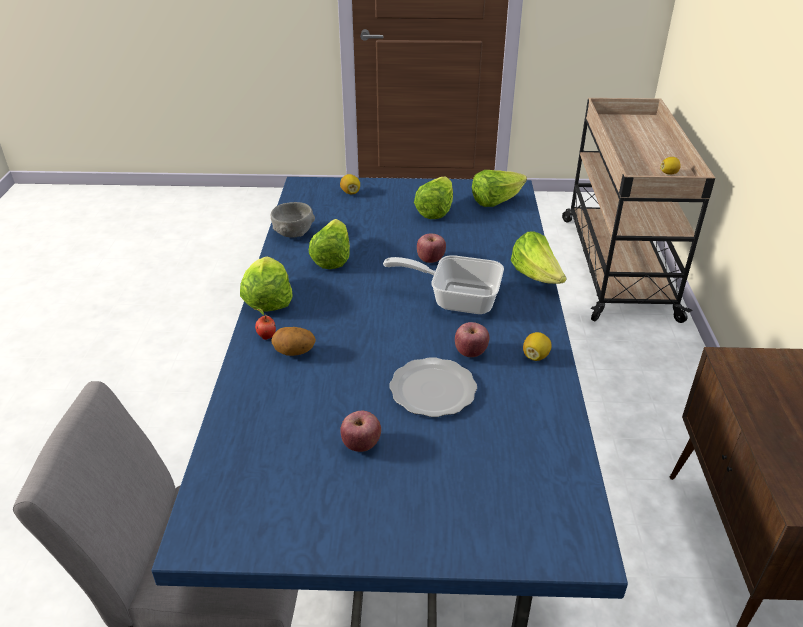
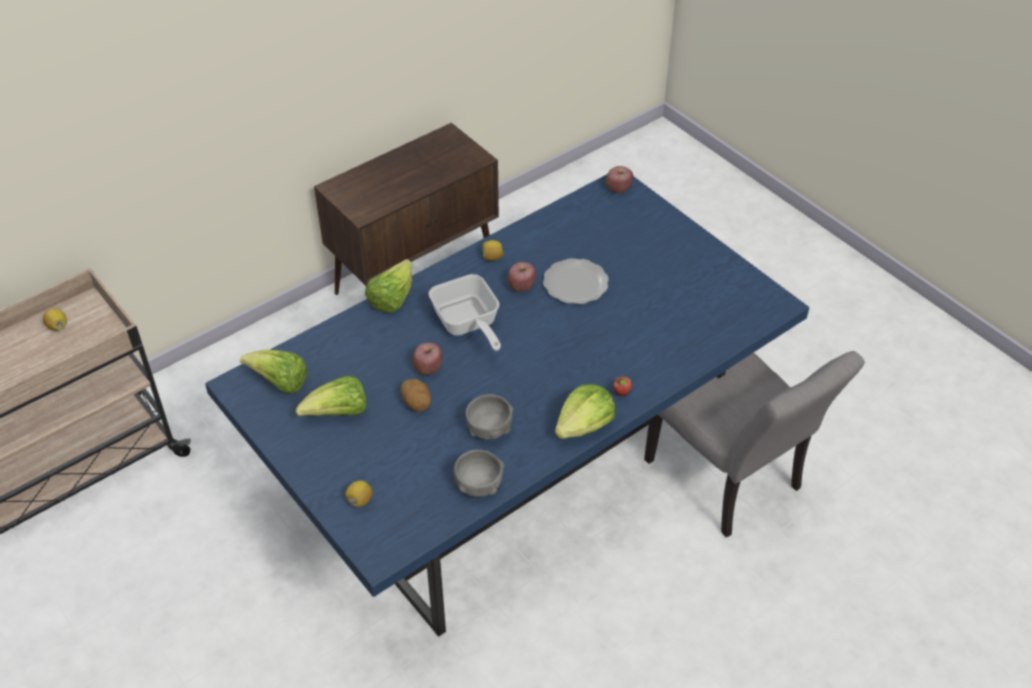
camera: 130 degrees left, 10 degrees up
(294, 353) = (619, 367): potato -> potato (417, 403)
(332, 258) = (489, 429): lettuce -> grey bowl
(361, 445) = (652, 286): apple -> apple (618, 189)

